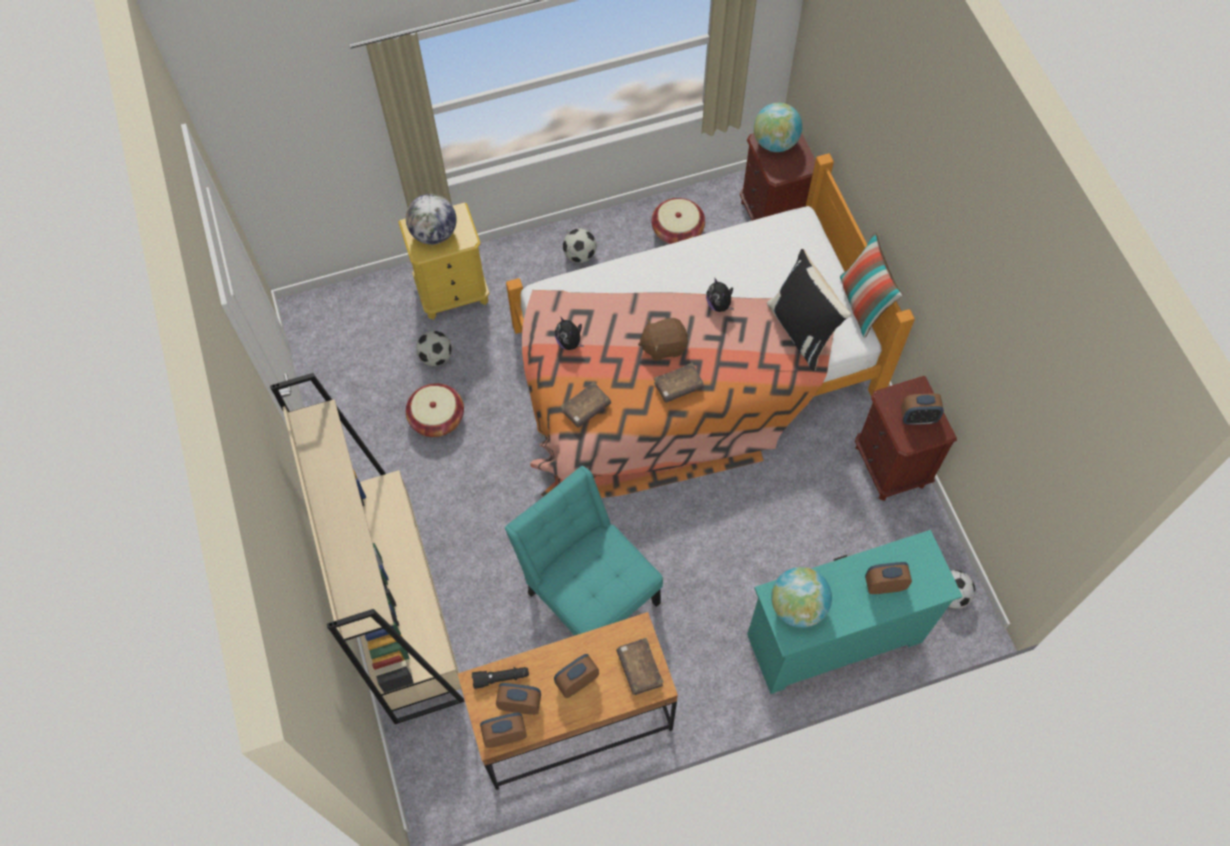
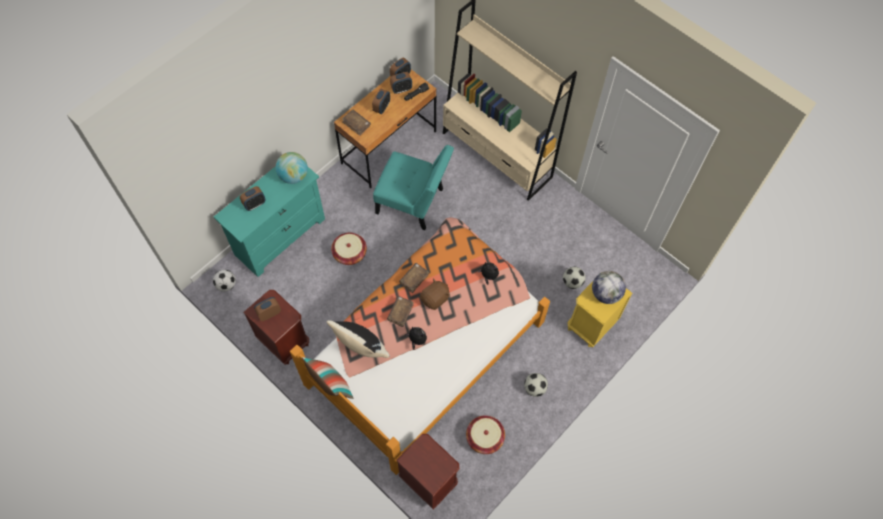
camera: 150 degrees right, 0 degrees up
(437, 418) = (547, 249): basket -> basket (349, 253)
(586, 408) = (457, 244): brown book -> brown book (400, 312)
(775, 143) = (438, 468): globe -> none

